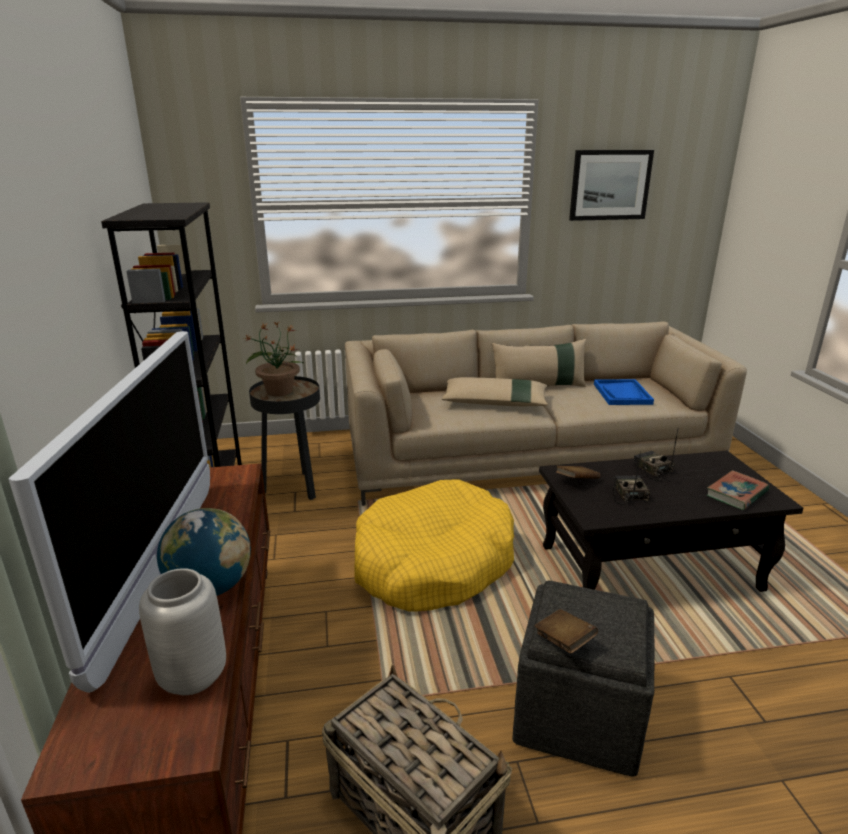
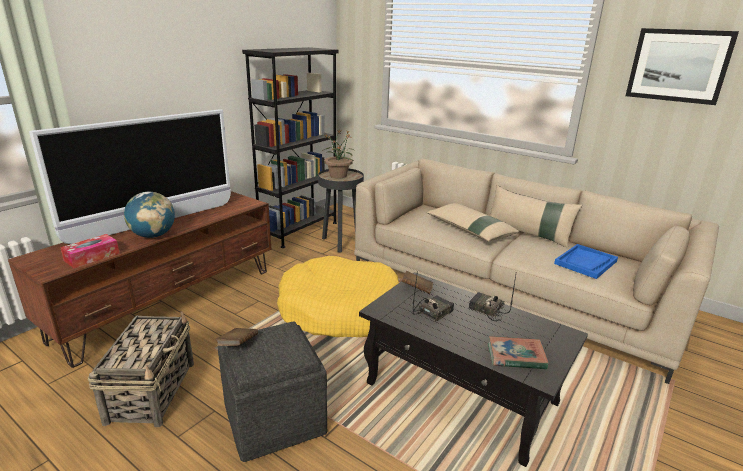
camera: 45 degrees right, 0 degrees up
(194, 676) = (92, 257): grey vase -> tissue box
(651, 469) = (486, 310): radio -> radio turned 75 degrees counterclockwise

